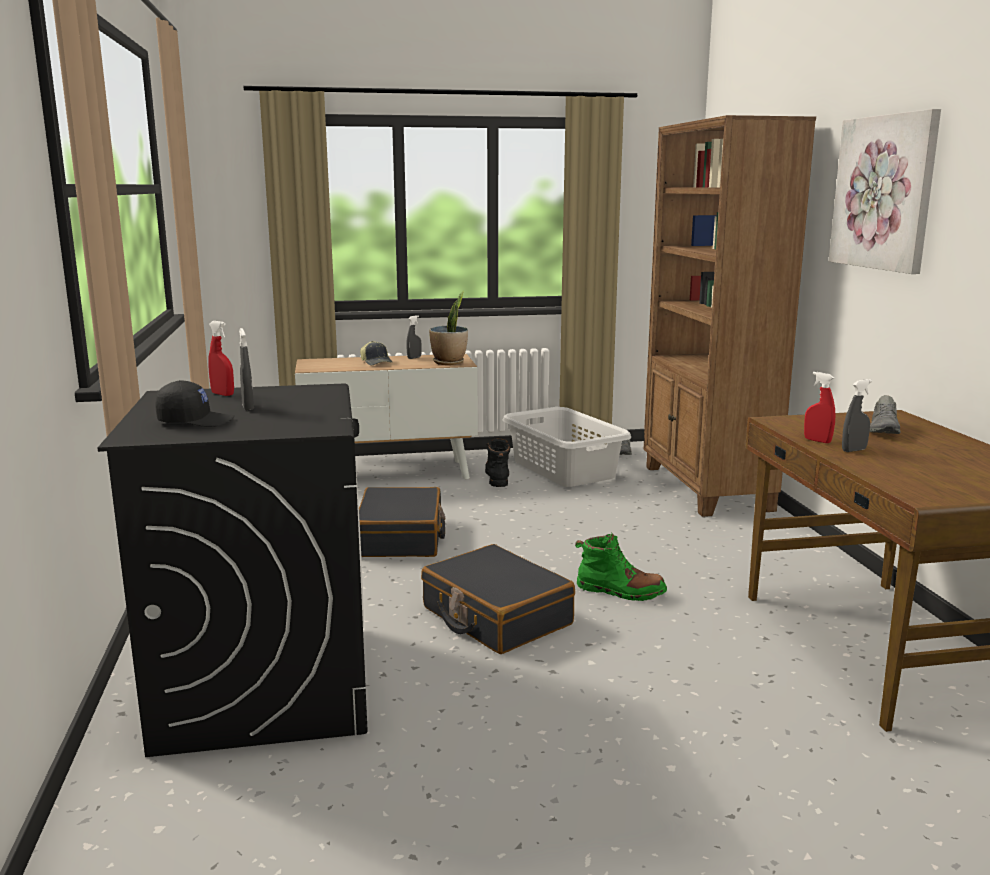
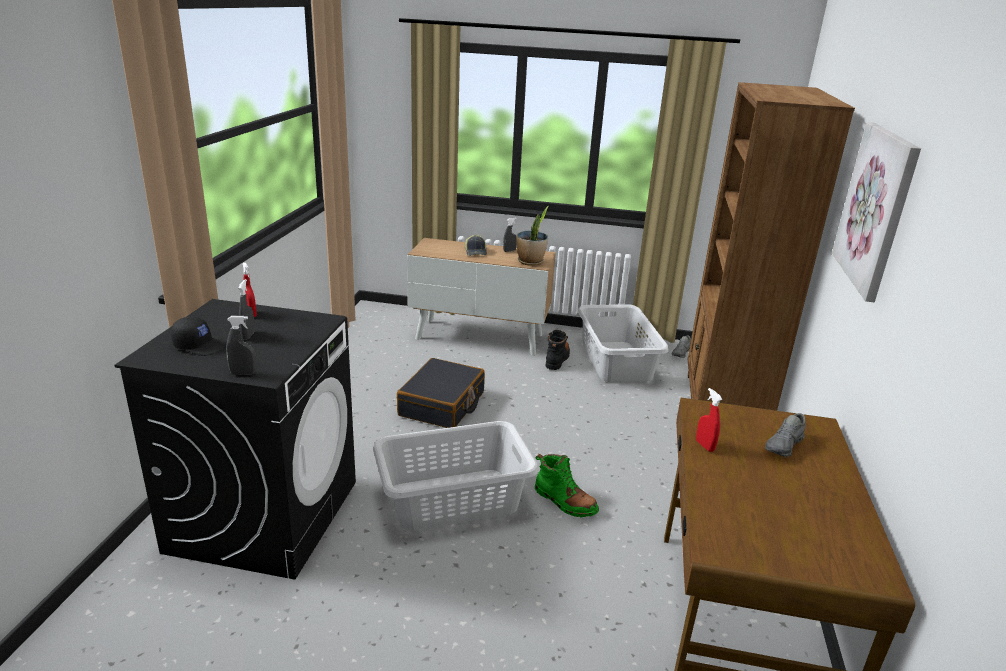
camera: 20 degrees right, 10 degrees up
(496, 616) = (454, 500): black suitcase -> grey laundry basket
(854, 450) = (723, 467): grey spray bottle -> grey spray bottle (243, 373)

